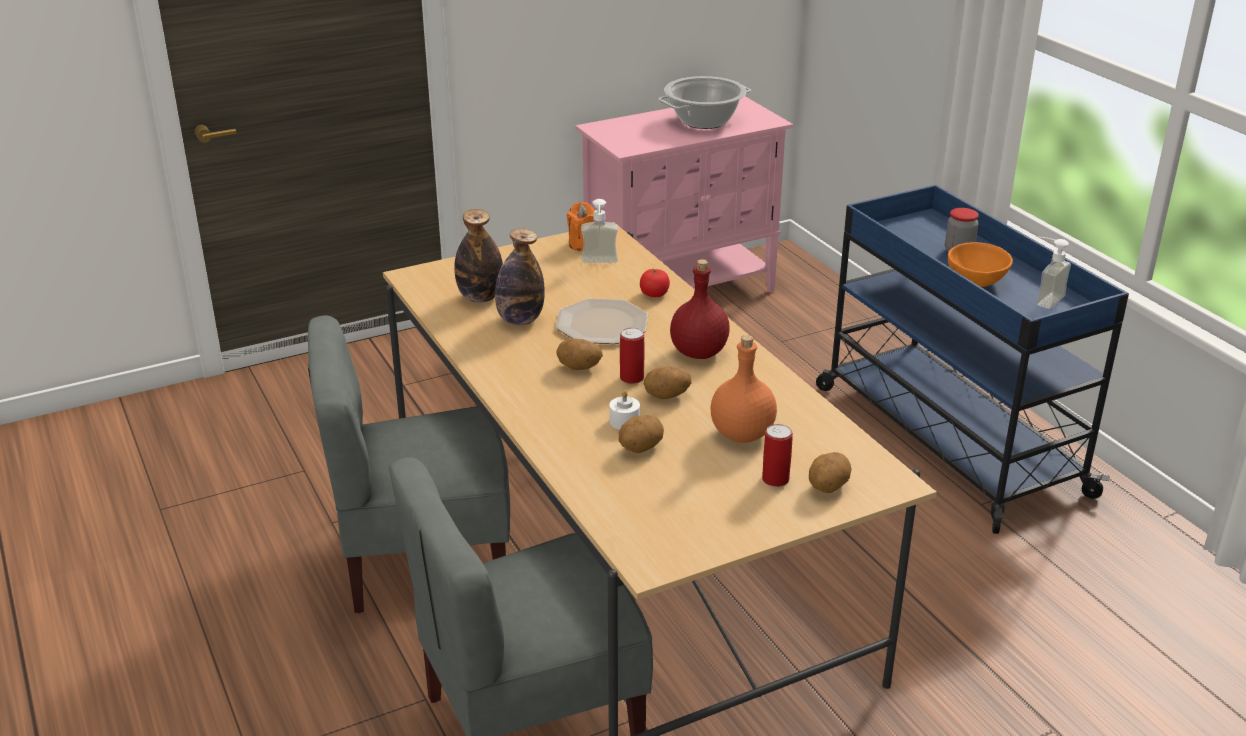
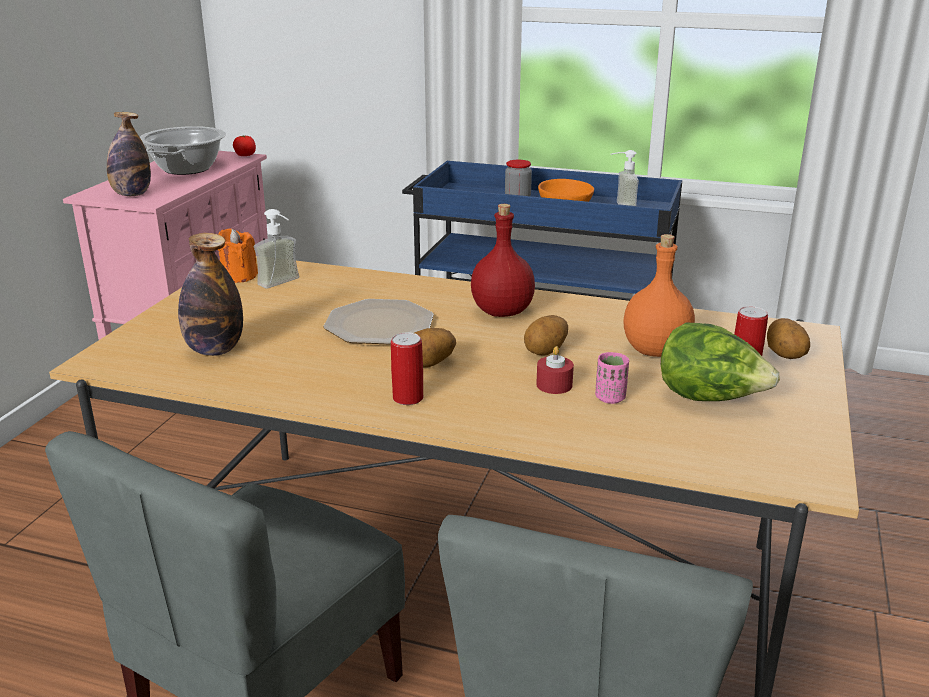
camera: 45 degrees left, 5 degrees down
(520, 320) = (294, 351): bottle -> bottle (132, 194)
(624, 421) = (554, 385): white candle -> red candle
(631, 378) = (490, 351): can -> can (408, 398)
(640, 448) = (610, 398): potato -> pink cup
(654, 294) = (380, 288): tomato -> tomato (245, 155)
(702, 484) = (710, 398): none -> lettuce

